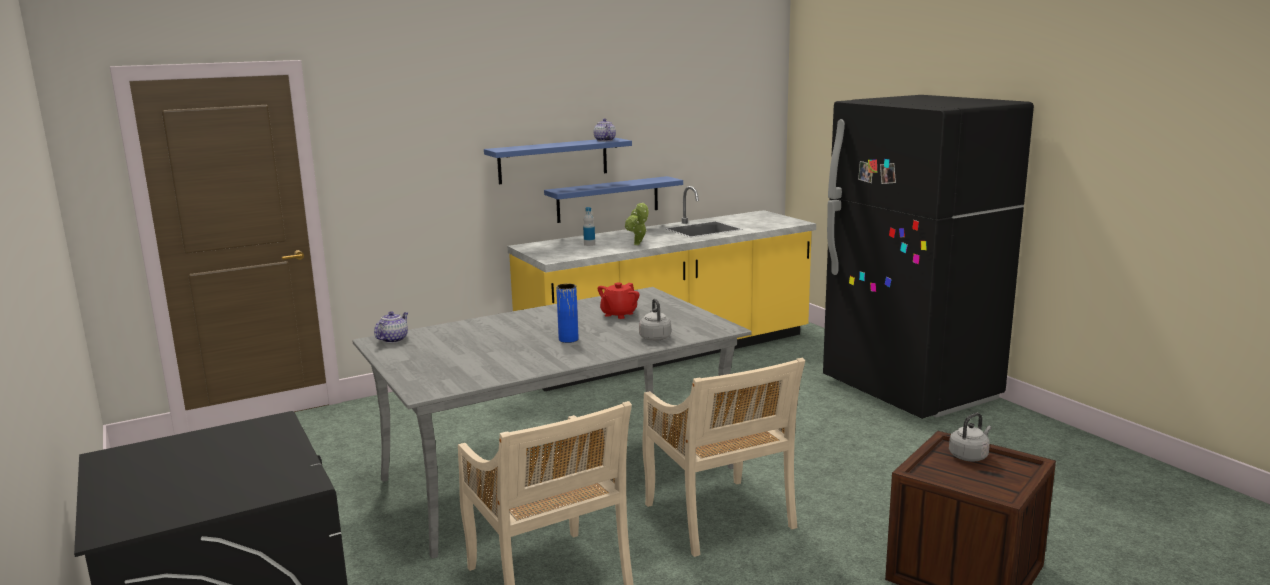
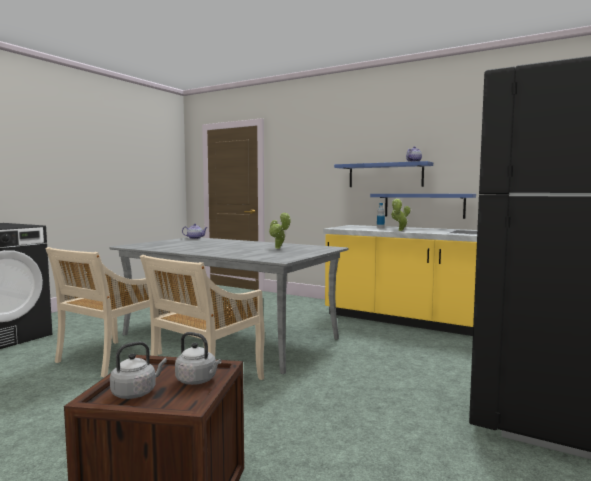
camera: 60 degrees right, 10 degrees down
(568, 339) = (221, 248): blue vase -> none
(618, 314) = (278, 248): red teapot -> potted plant
(654, 337) = (243, 254): grey kettle -> grey kettle (136, 392)

